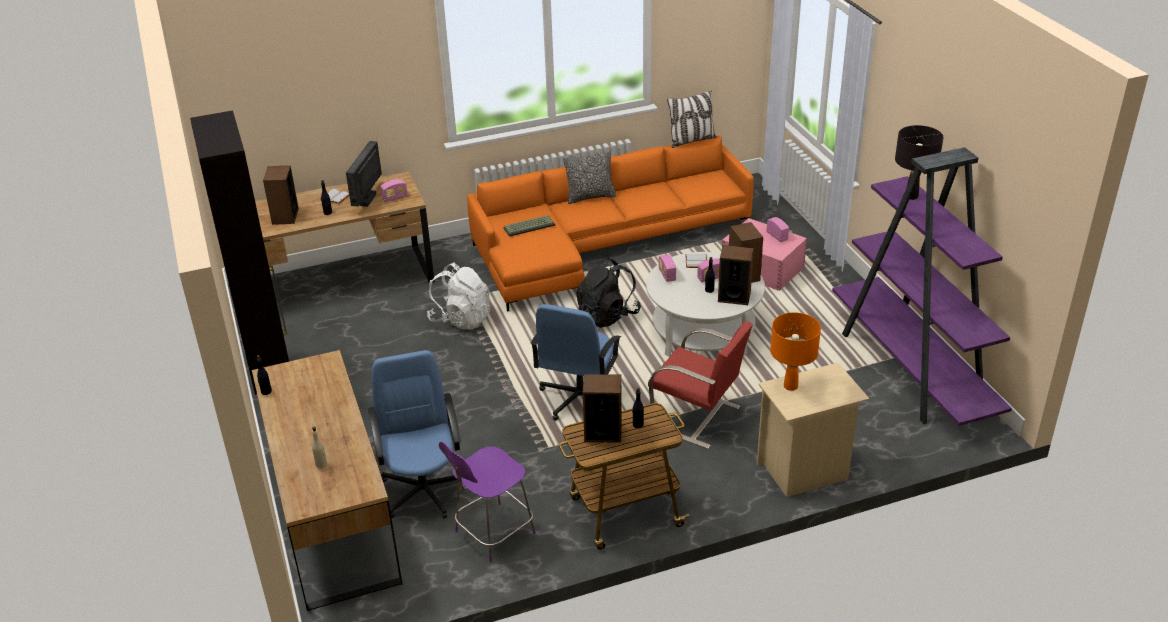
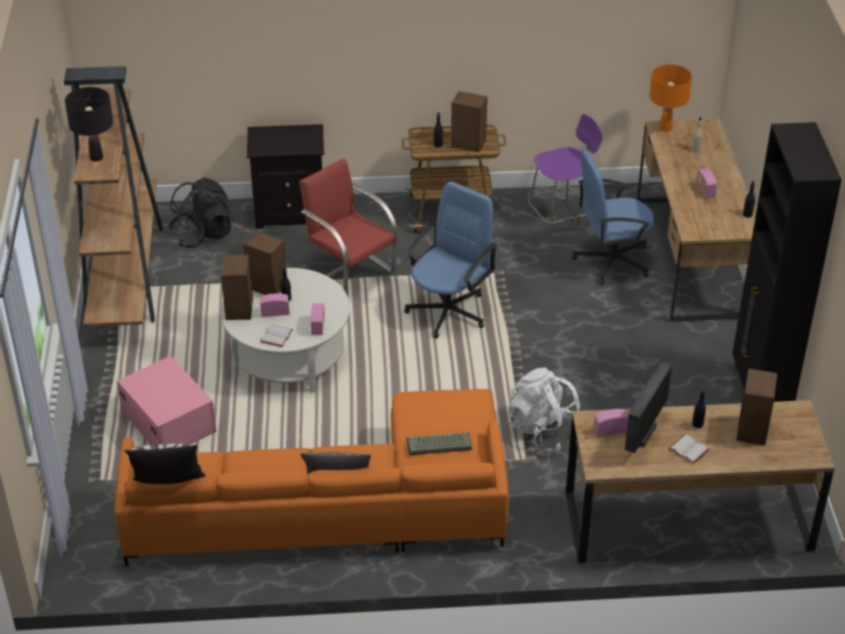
camera: 165 degrees left, 5 degrees up
(424, 489) = (611, 260): blue office chair -> blue office chair turned 75 degrees clockwise
(608, 315) = (378, 397): black backpack -> black backpack (203, 234)
(777, 236) = (147, 390): radio -> radio (705, 190)
(790, 386) = (300, 146): orange table lamp -> orange table lamp (665, 128)
(804, 471) = (290, 213): beige nightstand -> black nightstand
(912, 371) = (125, 272): purple bookcase -> brown bookcase

